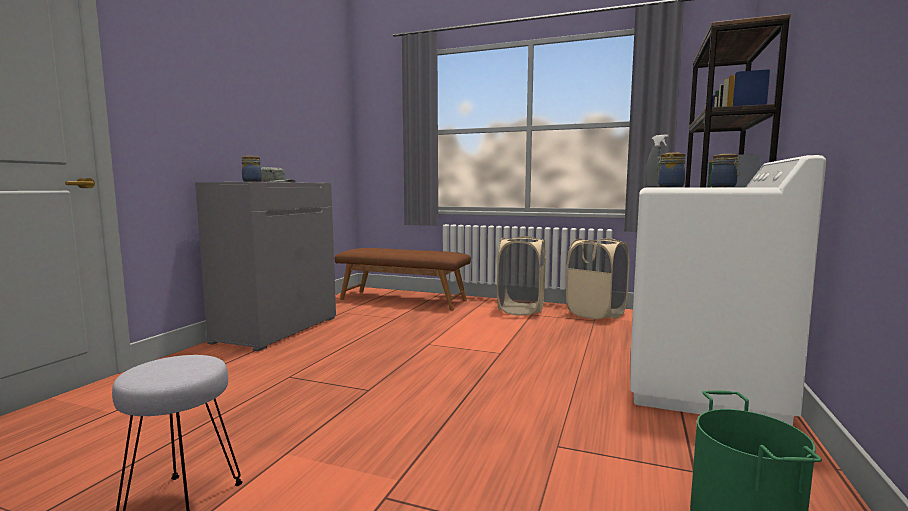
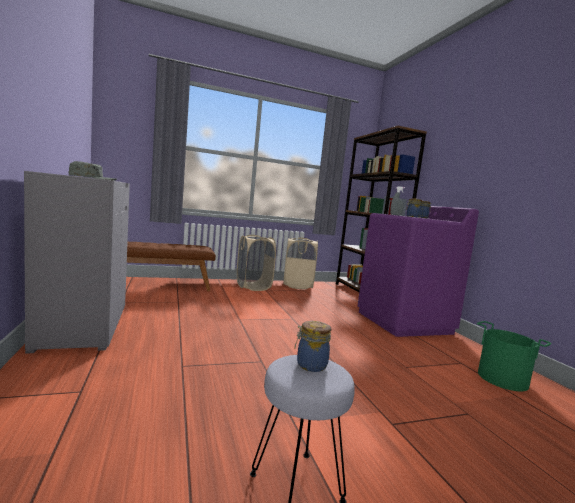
camera: 40 degrees left, 0 degrees up
(251, 181) = (100, 178): jar -> jar (310, 365)
(701, 388) = (404, 322): white washing machine -> purple washing machine

